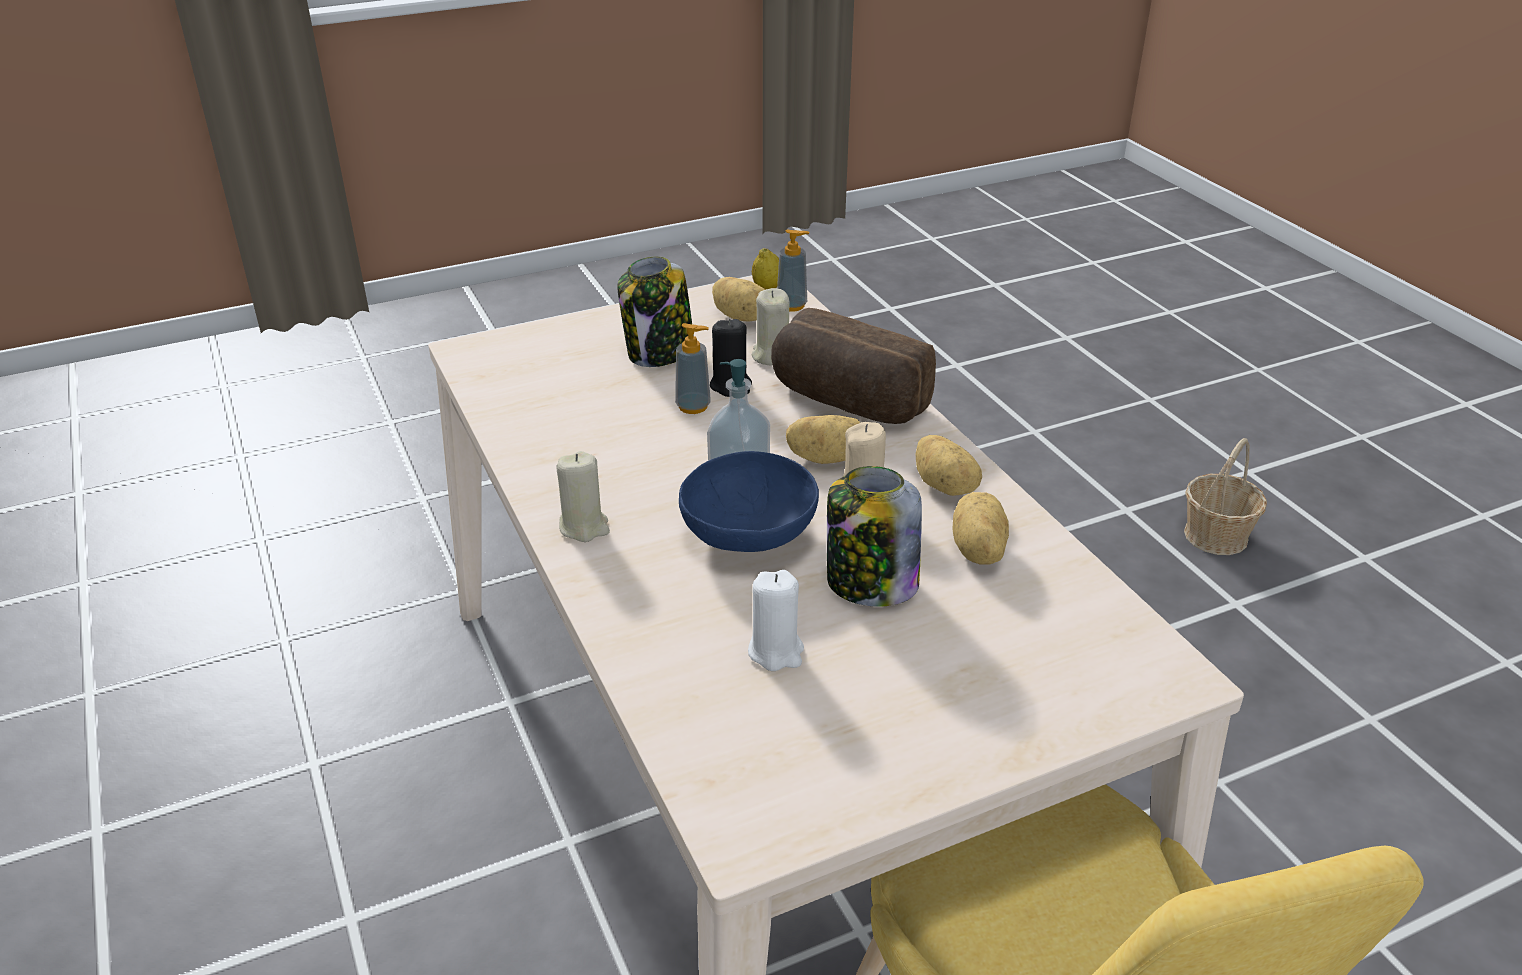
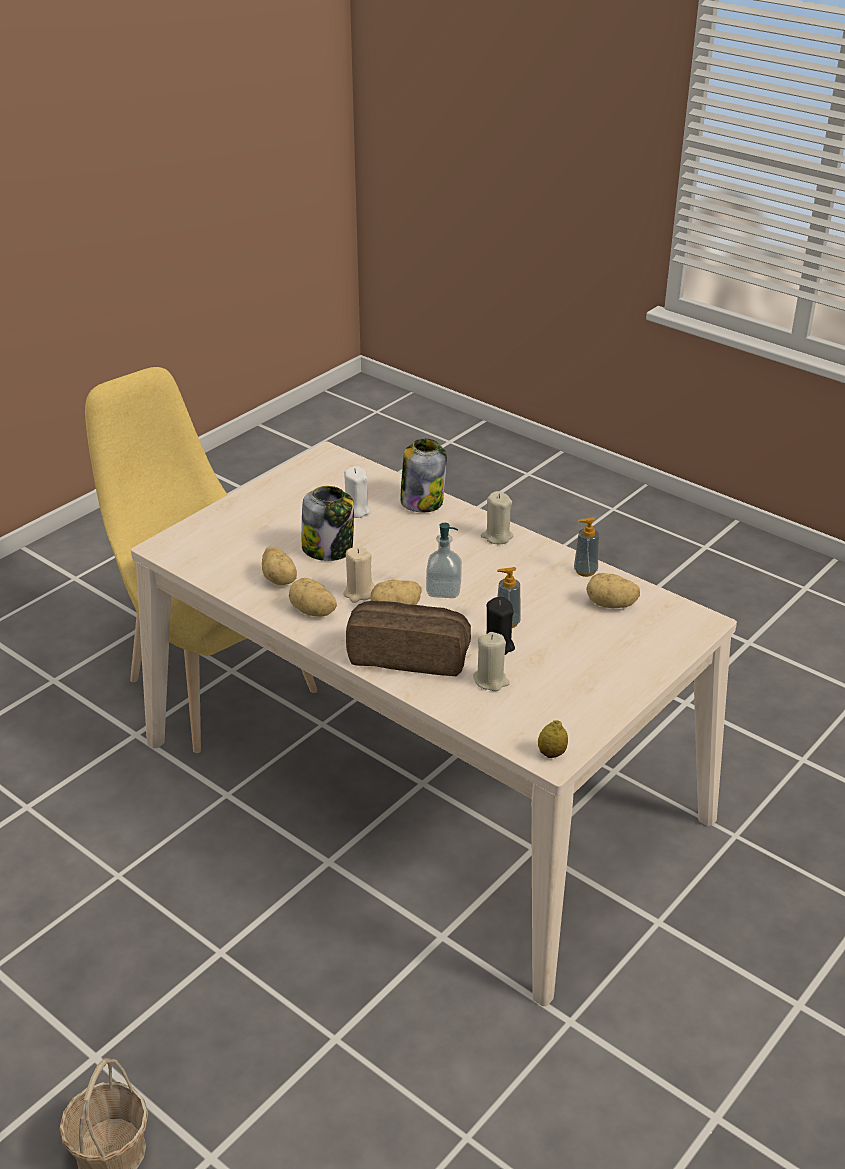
camera: 155 degrees right, 0 degrees up
(659, 352) = (572, 659): jar -> jar (422, 501)
(742, 317) = (544, 712): potato -> potato (611, 605)
(749, 537) = (406, 554): blue bowl -> none
(792, 305) = (515, 738): soap dispenser -> soap dispenser (585, 571)

